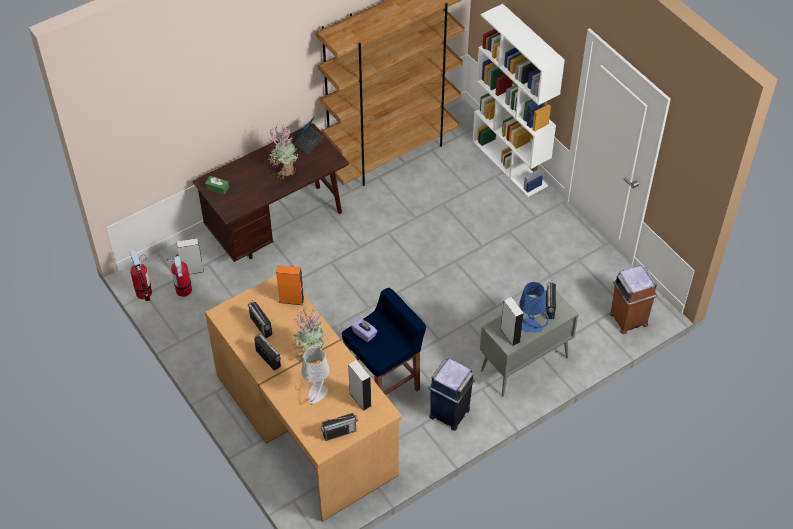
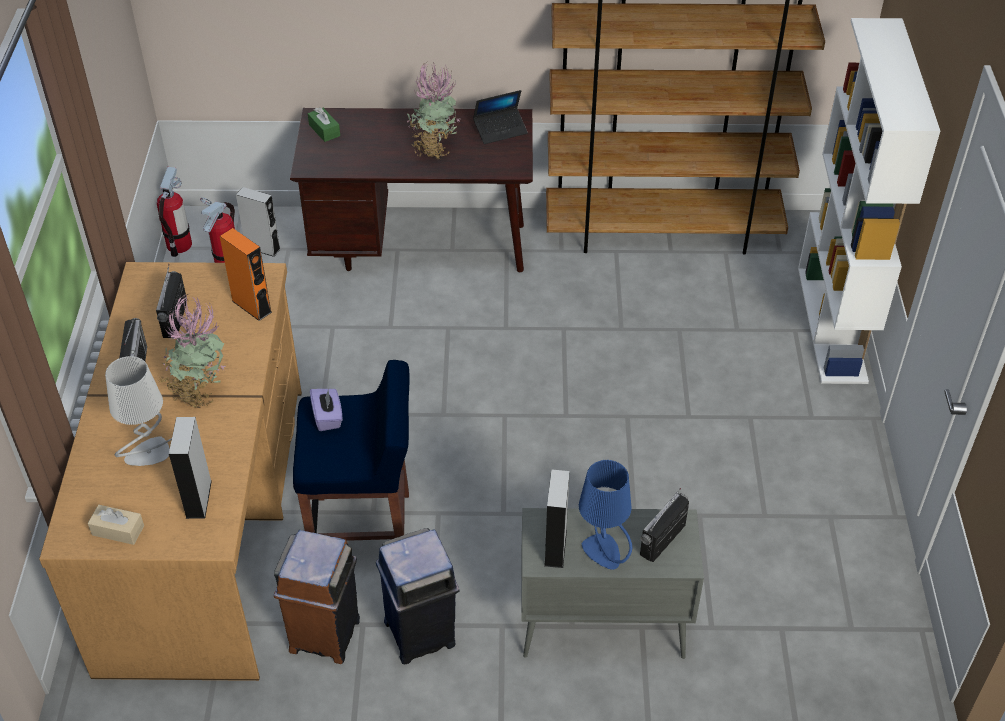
camera: 35 degrees right, 5 degrees down
(339, 433) = (118, 530): radio -> beige tissue box
(628, 319) = (843, 656): brown trash can -> brown trash can (325, 633)

